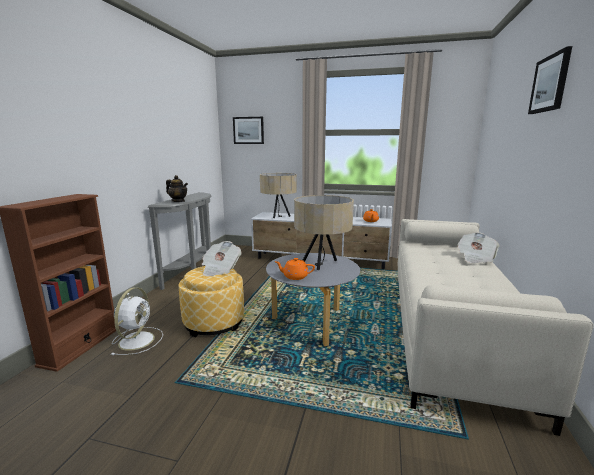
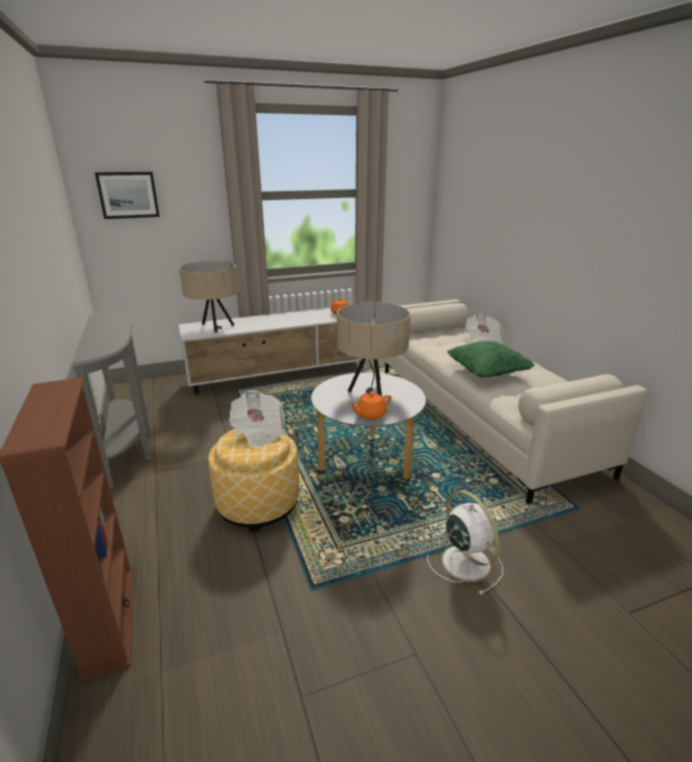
camera: 35 degrees left, 10 degrees up
(137, 340) = (186, 569): white fan -> white fan (464, 561)
(178, 201) = (108, 343): teapot -> none
(441, 278) = (486, 373): none -> green pillow
(550, 83) = (560, 169): picture -> none

